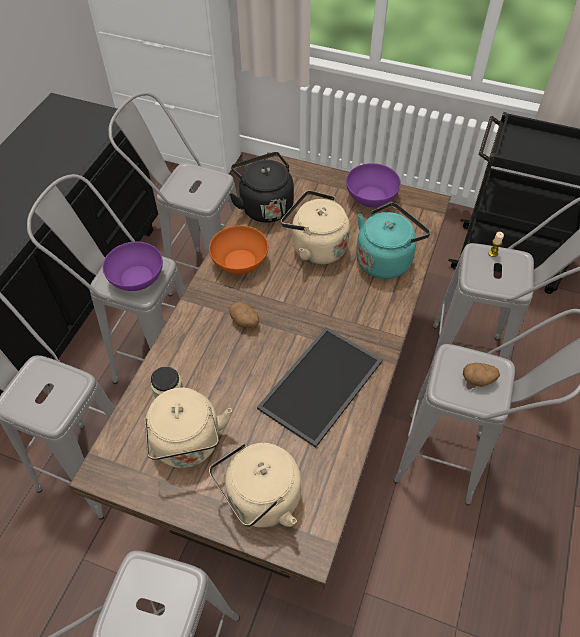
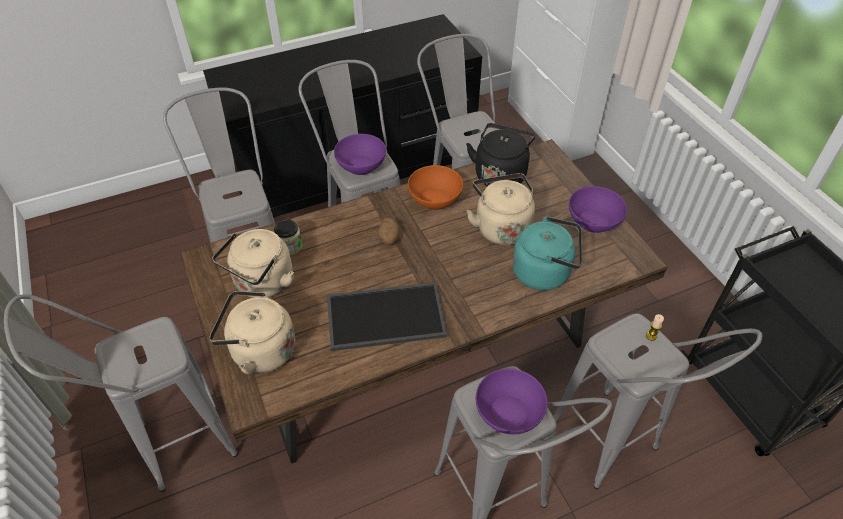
camera: 45 degrees right, 5 degrees down
(478, 379) = (508, 412): potato -> purple bowl

